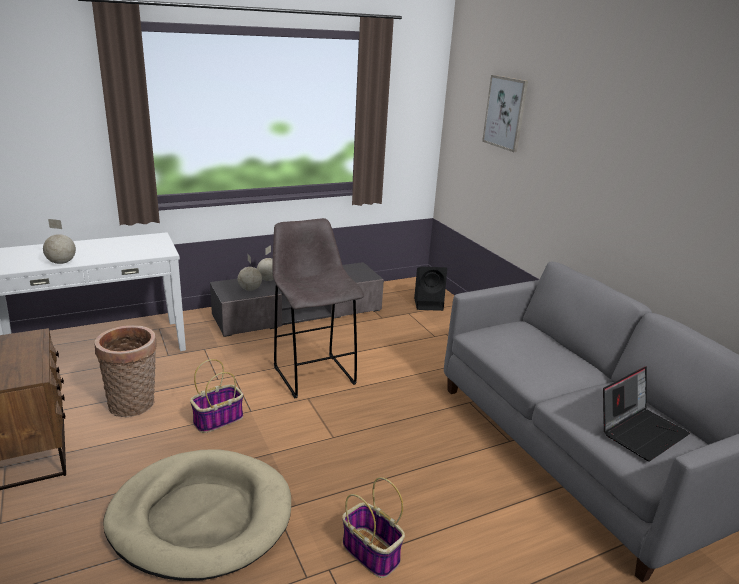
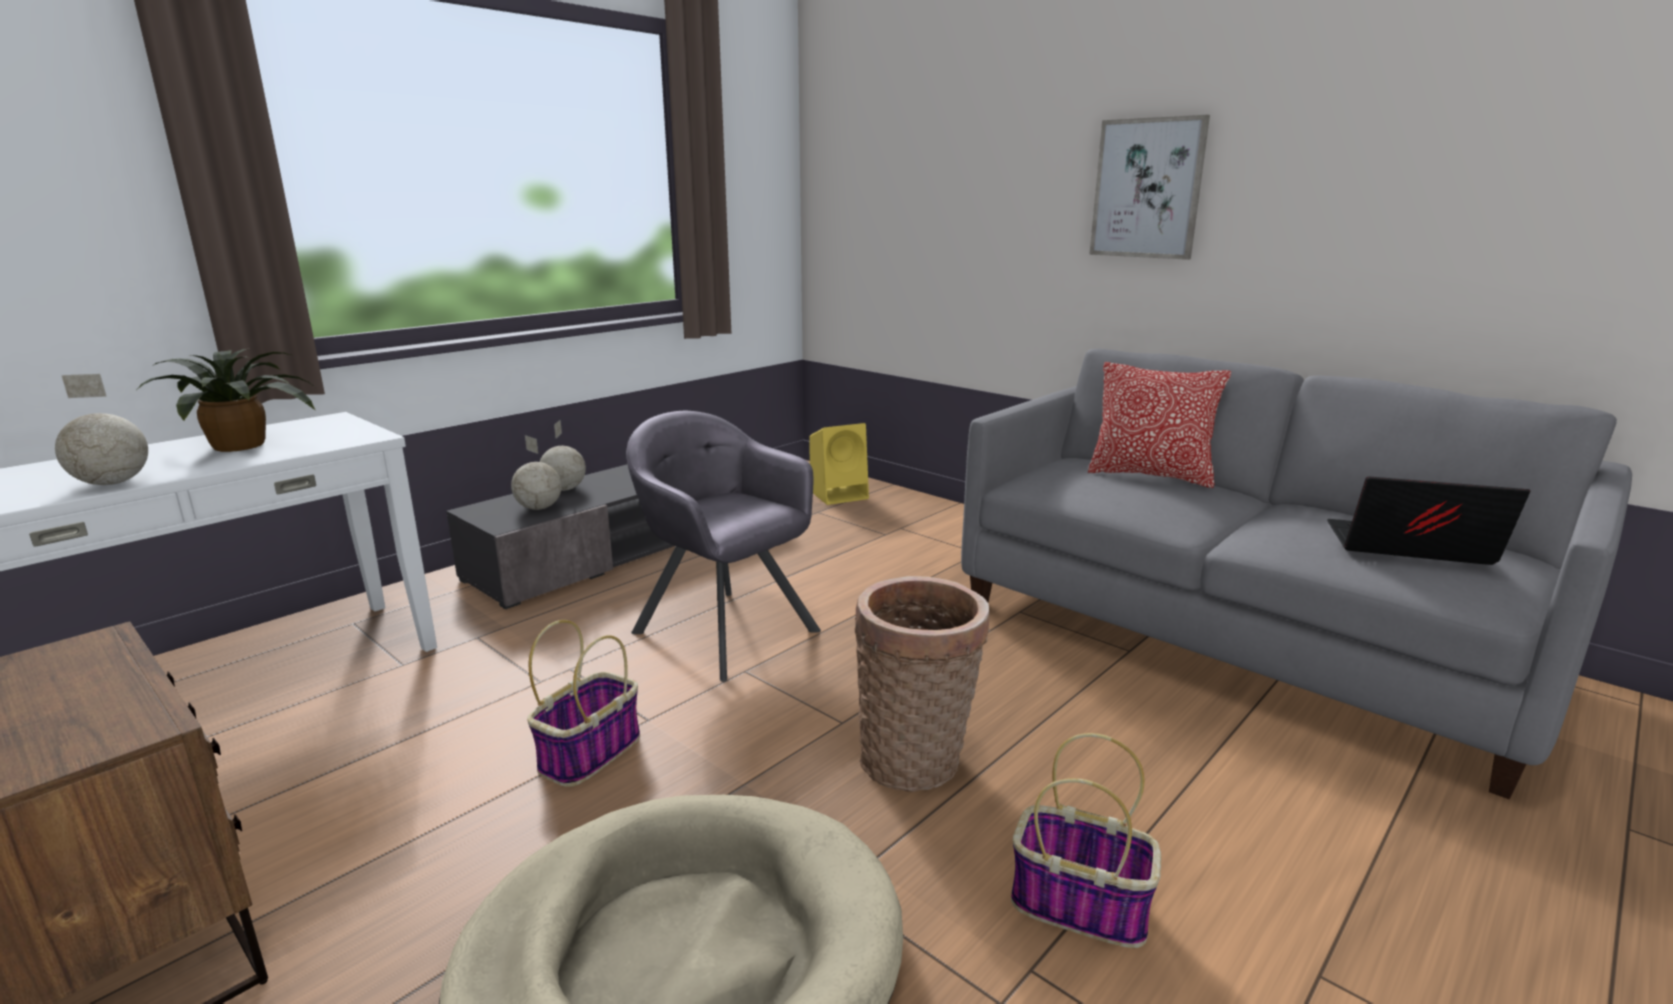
camera: 20 degrees left, 5 degrees down
(116, 248) = (244, 445): none -> potted plant
(134, 405) = (375, 776): basket -> basket (916, 760)
(313, 374) = (725, 630): grey stool -> grey armchair
(429, 304) = (840, 494): black speaker -> yellow speaker
(505, 113) = (932, 142): picture -> picture (1147, 189)
(552, 346) = (1150, 475): none -> pillow
(640, 431) = (1407, 548): laptop -> laptop turned 105 degrees counterclockwise

